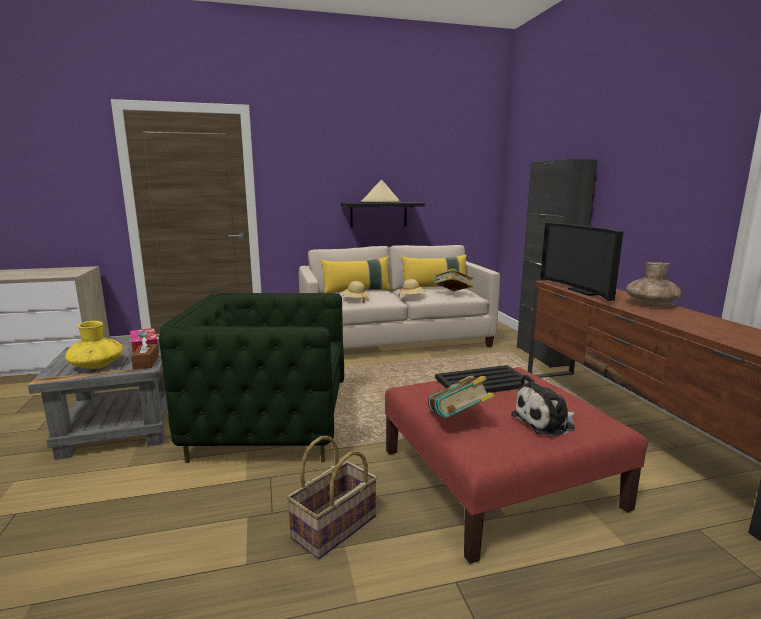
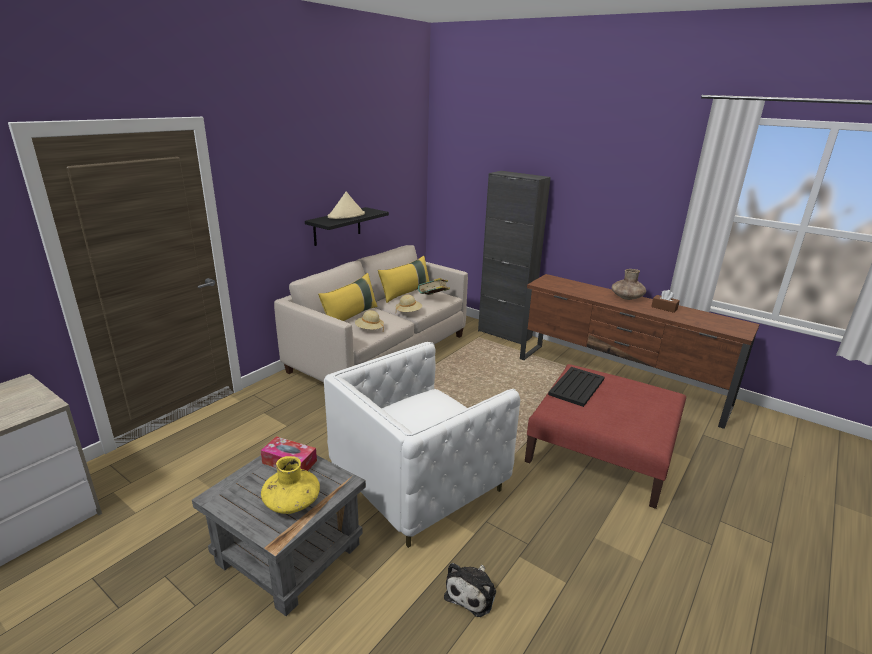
camera: 40 degrees left, 10 degrees up
(146, 362) = (333, 476): brown tissue box -> brown tissue box (664, 308)
(270, 426) = (418, 482): green armchair -> white armchair
(335, 528) = (574, 530): basket -> none
(458, 421) = (613, 425): book -> none
(546, 422) = (646, 405): plush toy -> plush toy (472, 592)
(585, 291) = (576, 291): television -> none

